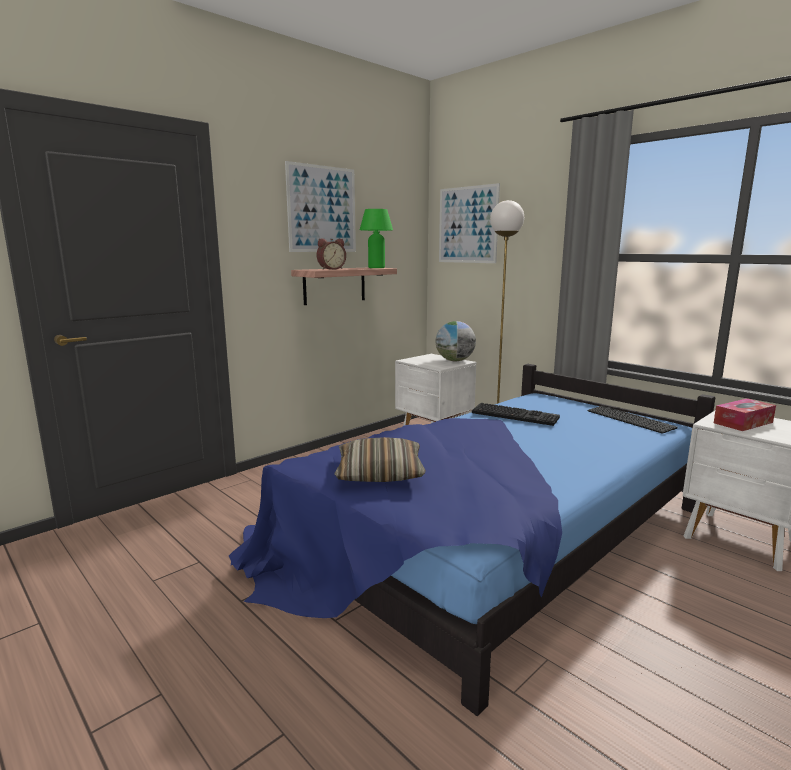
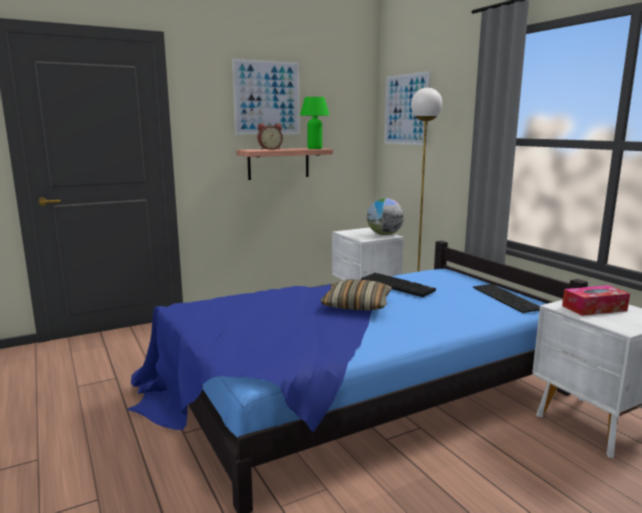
camera: 15 degrees right, 0 degrees up
(379, 472) = (230, 319): pillow -> pillow (357, 305)

